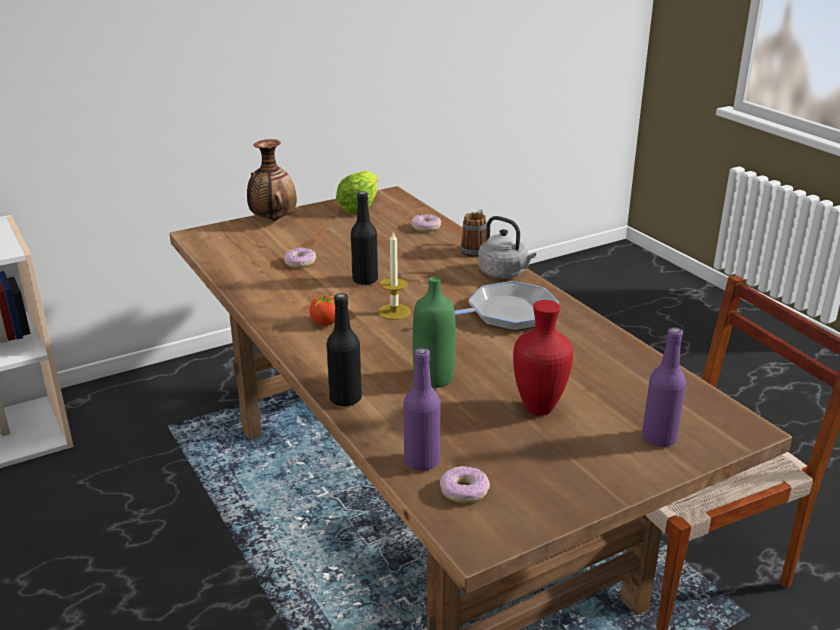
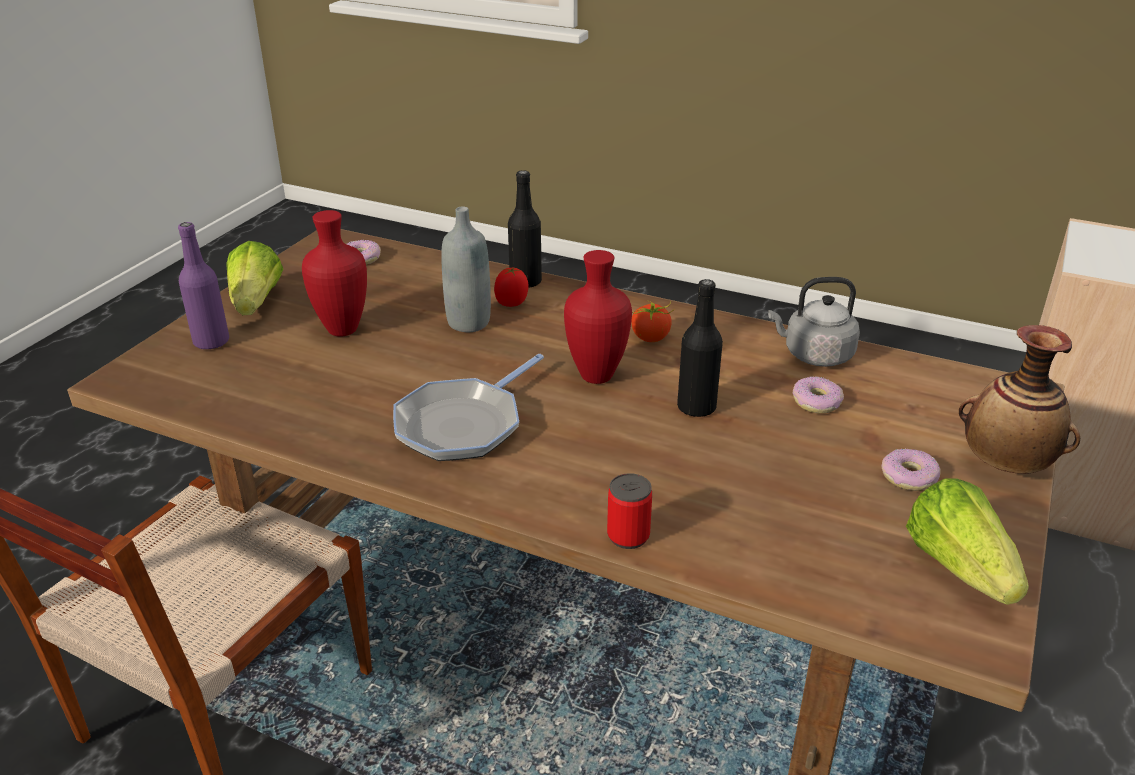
camera: 145 degrees right, 5 degrees up
(381, 383) = (512, 303): none -> tomato
(394, 312) = (598, 377): candle -> red vase
(421, 461) = (410, 264): purple bottle -> none
(426, 227) = (772, 559): donut -> donut (909, 477)
(433, 378) = (468, 322): green bottle -> grey bottle
(475, 249) = (628, 536): mug -> can
(504, 273) = (530, 498): grey kettle -> grey kettle (814, 355)
(603, 469) = (256, 303): none -> lettuce

